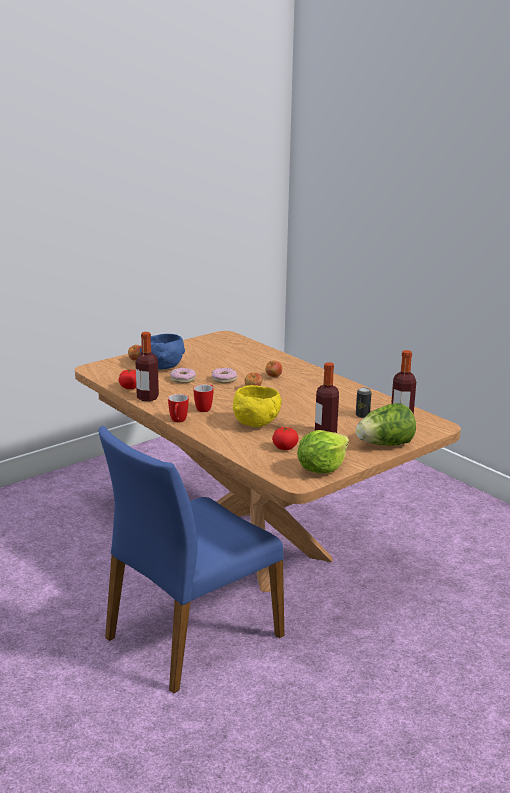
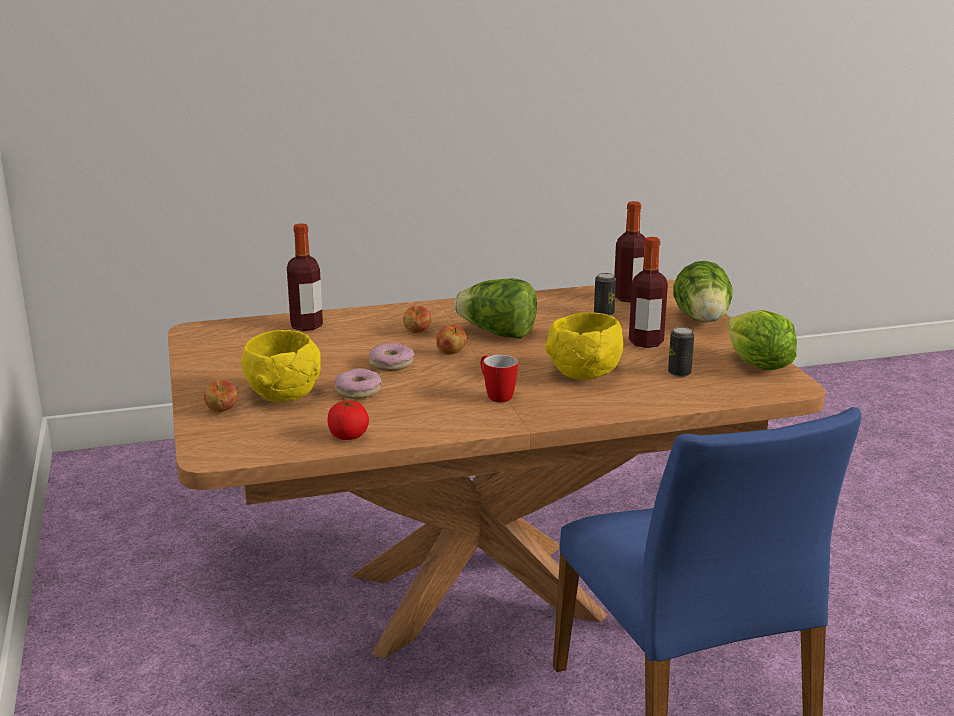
camera: 65 degrees left, 0 degrees up
(147, 398) = (411, 429): bottle -> bottle (306, 326)
(164, 367) = (283, 395): blue bowl -> yellow bowl
(178, 421) = (532, 423): mug -> none
(285, 448) = (679, 373): tomato -> can
(294, 394) = (498, 334): none -> lettuce

